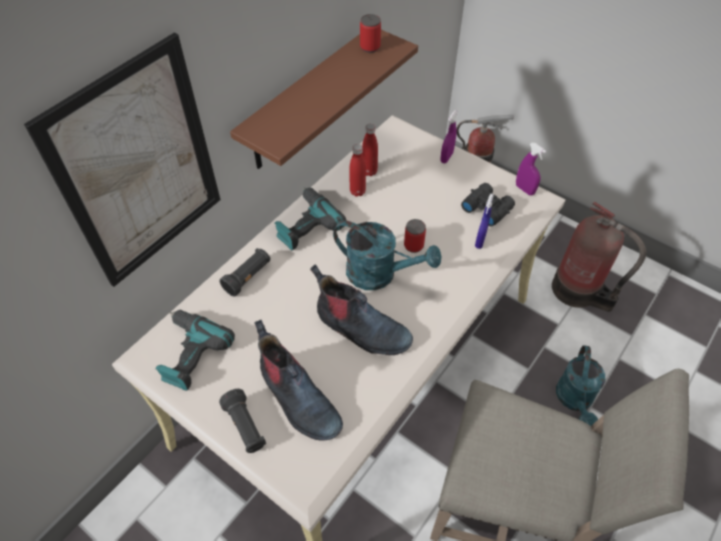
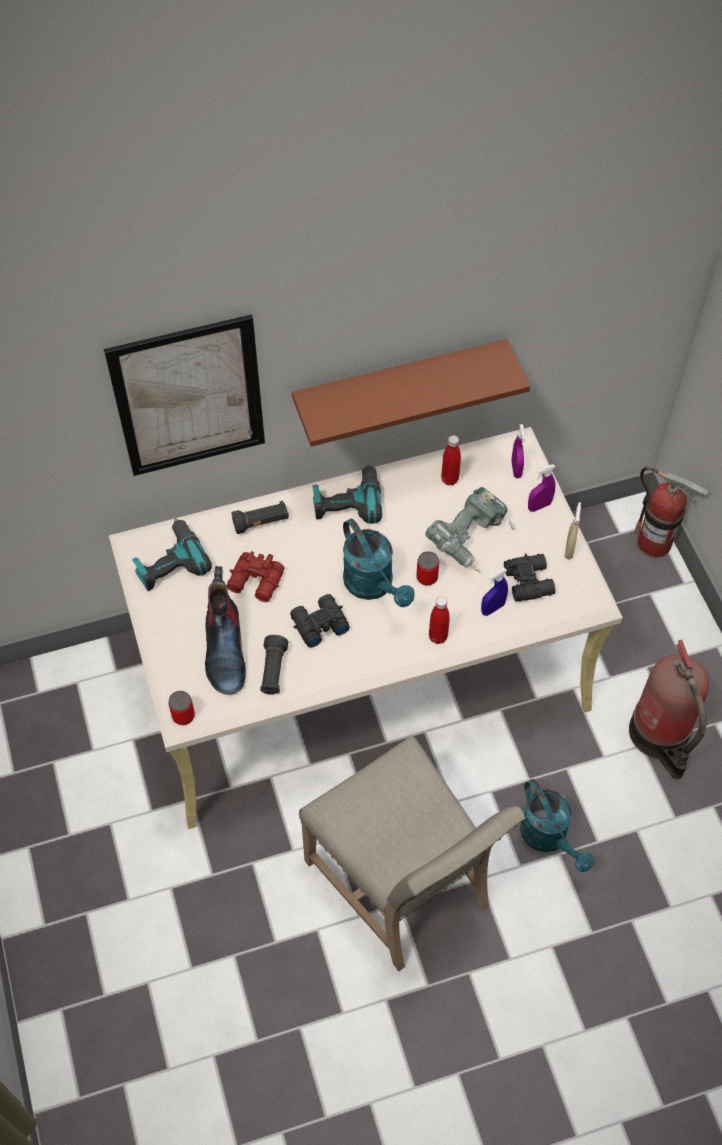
camera: 35 degrees right, 5 degrees up
(245, 427) = (170, 646): black flashlight -> black flashlight (273, 671)
(281, 326) = (256, 583): none -> red binoculars
(357, 192) = (421, 494): red bottle -> red bottle (438, 637)
(361, 329) = (318, 624): boot -> black binoculars
(370, 47) = (482, 365): can -> can (183, 716)
(422, 203) = (471, 540): none -> power drill
(492, 174) = (569, 549): none -> beige spray bottle
(524, 189) = (585, 584): purple spray bottle -> purple spray bottle (516, 469)
(575, 400) = (549, 838): turquoise watering can -> turquoise watering can turned 75 degrees counterclockwise

